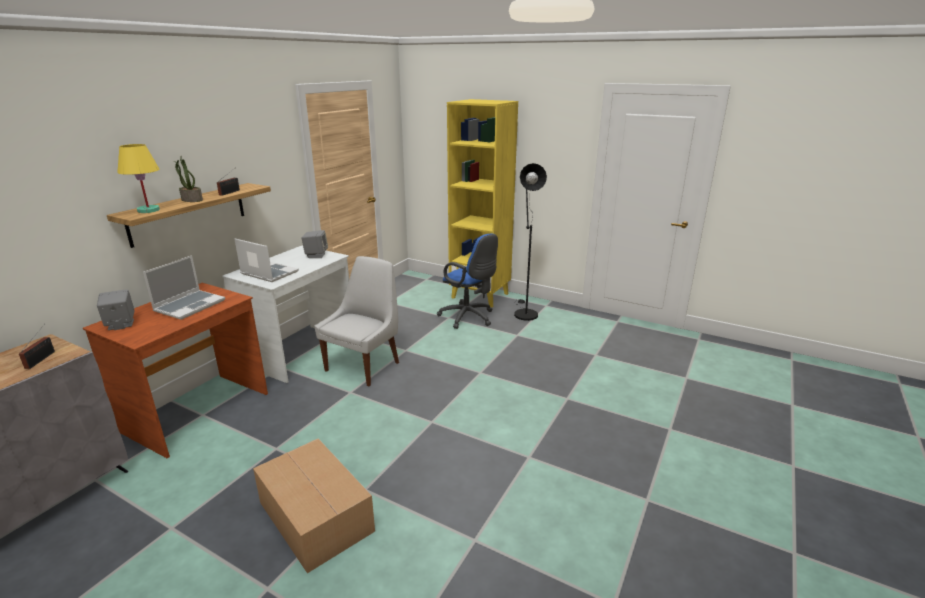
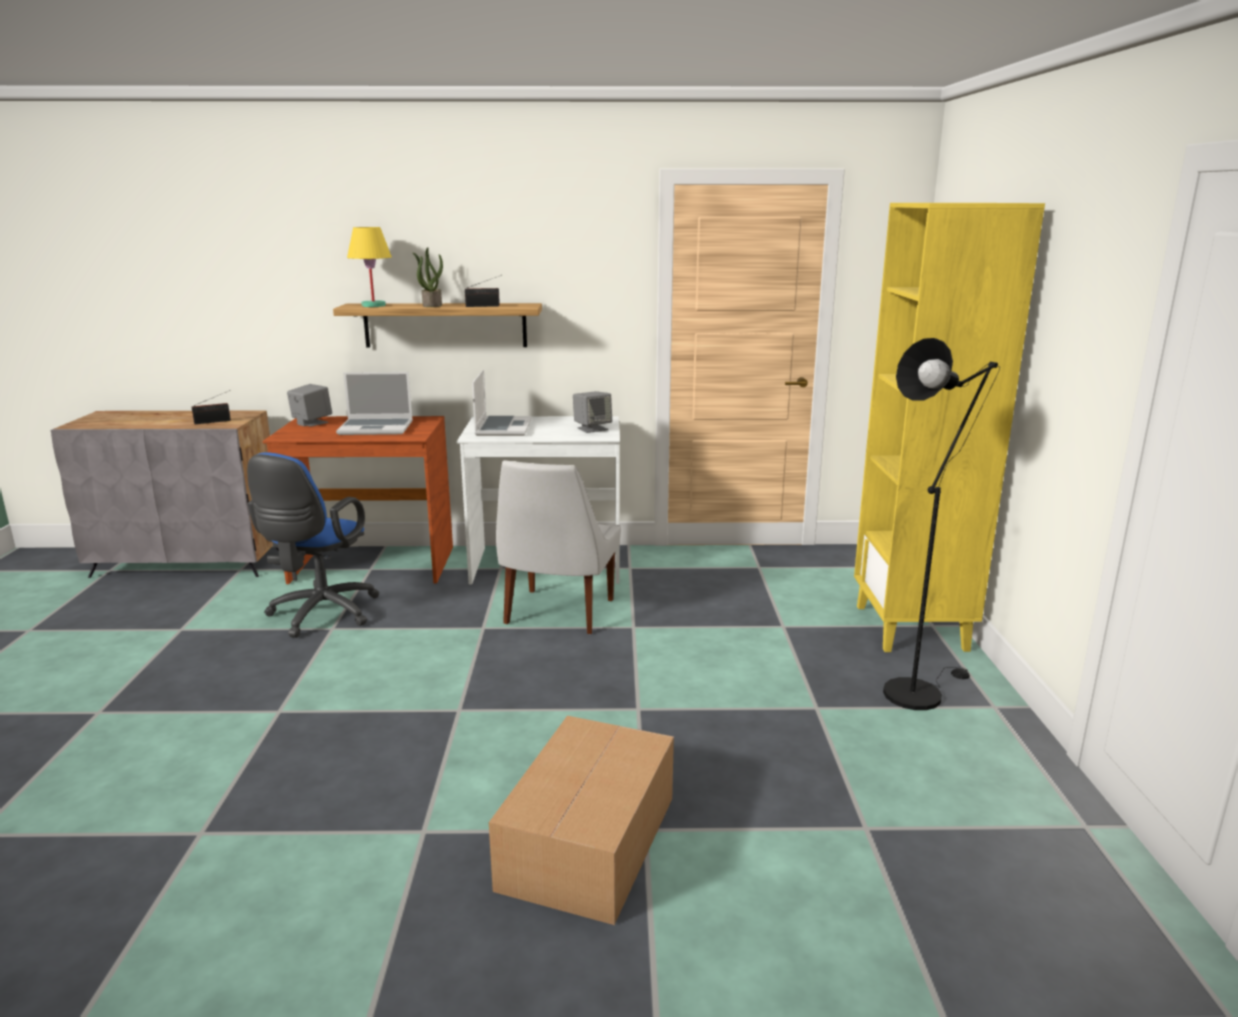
camera: 60 degrees right, 5 degrees down
(316, 518) = (215, 698): cardboard box -> cardboard box (586, 843)
(364, 365) = (558, 613): white chair -> white chair turned 105 degrees clockwise
(469, 318) = (809, 643): blue office chair -> blue office chair (320, 615)

